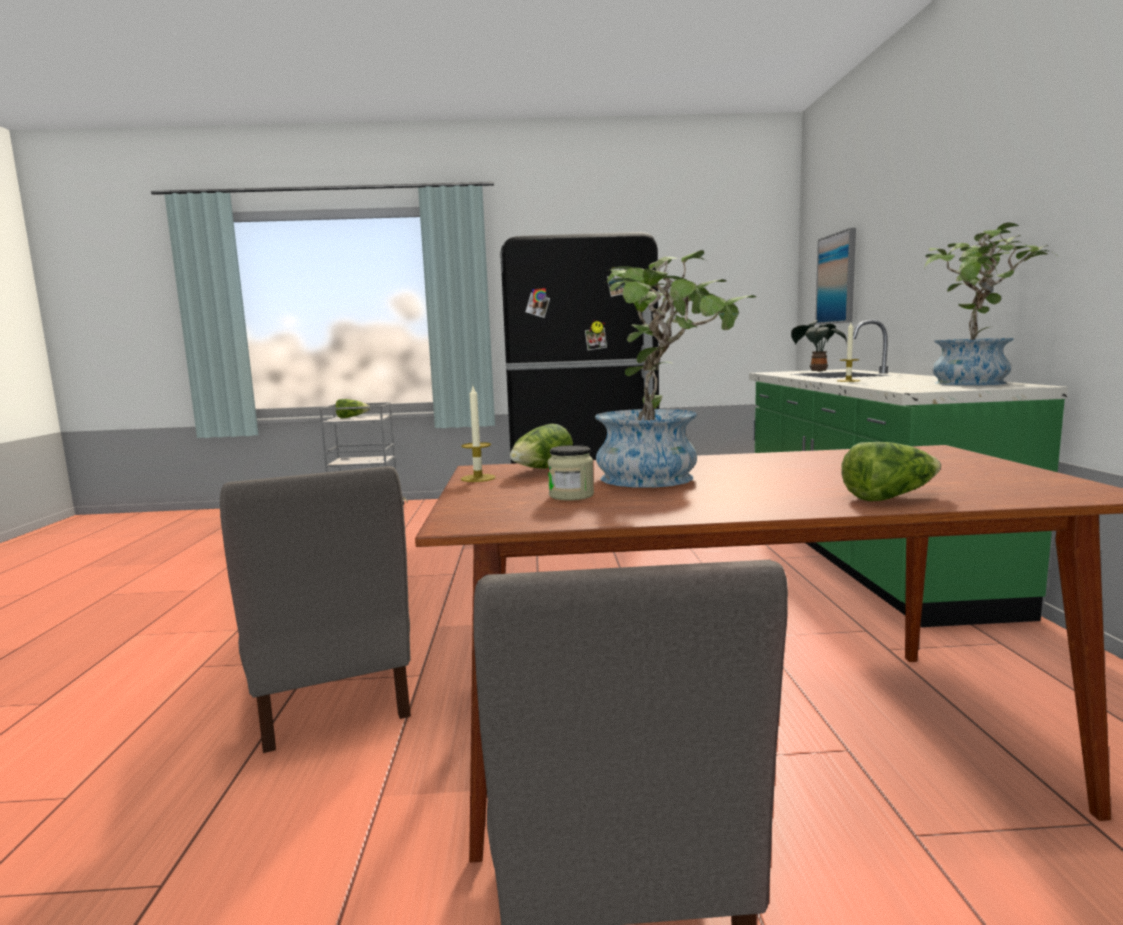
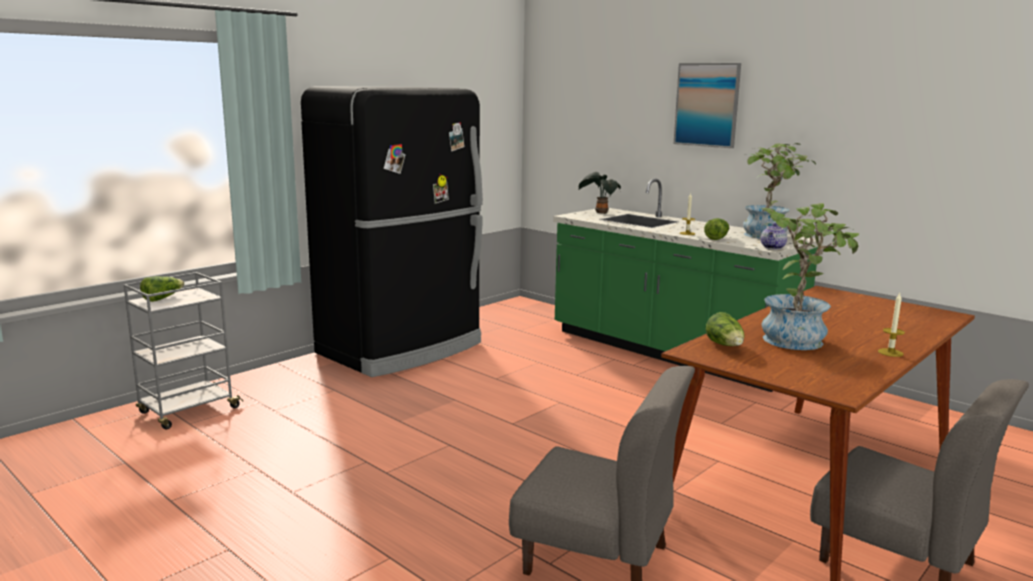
camera: 45 degrees left, 5 degrees up
(478, 478) = (721, 361): candle -> candle (890, 352)
(571, 495) = (811, 362): jar -> none
(837, 279) = (584, 132): picture -> picture (707, 105)
(889, 497) = (909, 332): lettuce -> lettuce (716, 238)
(920, 389) = (773, 247): none -> teapot

